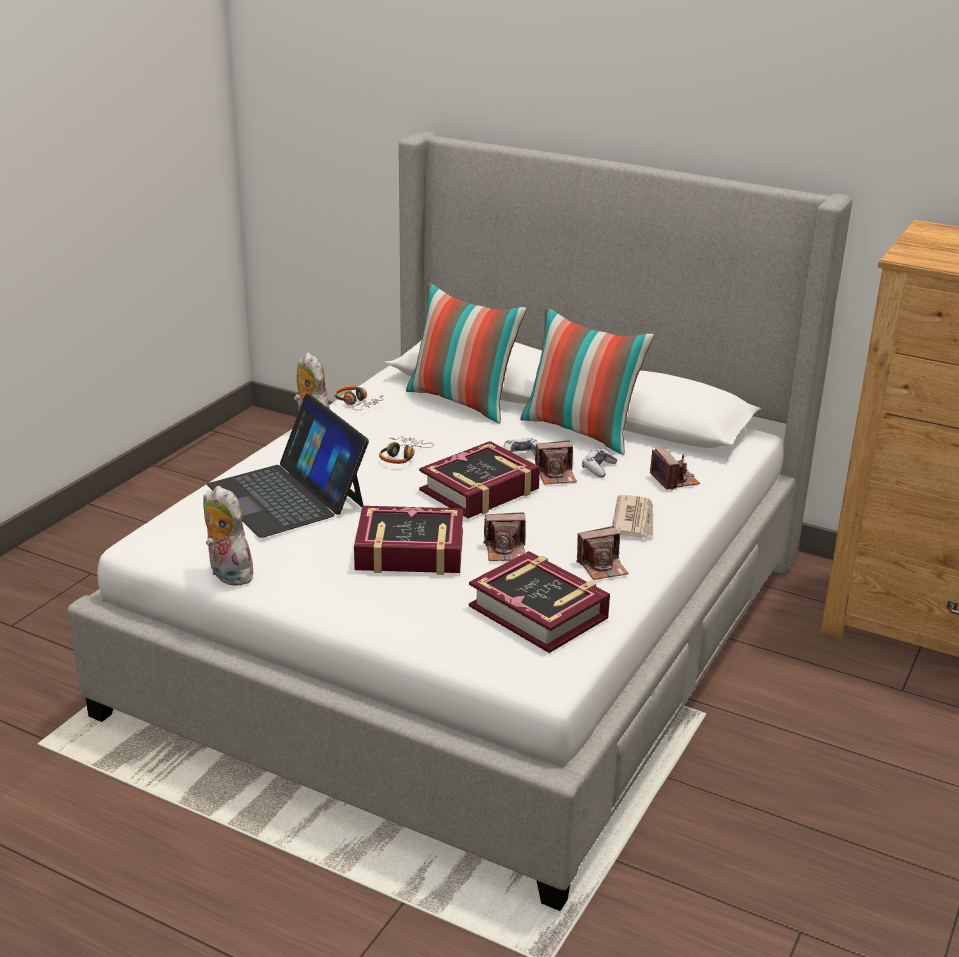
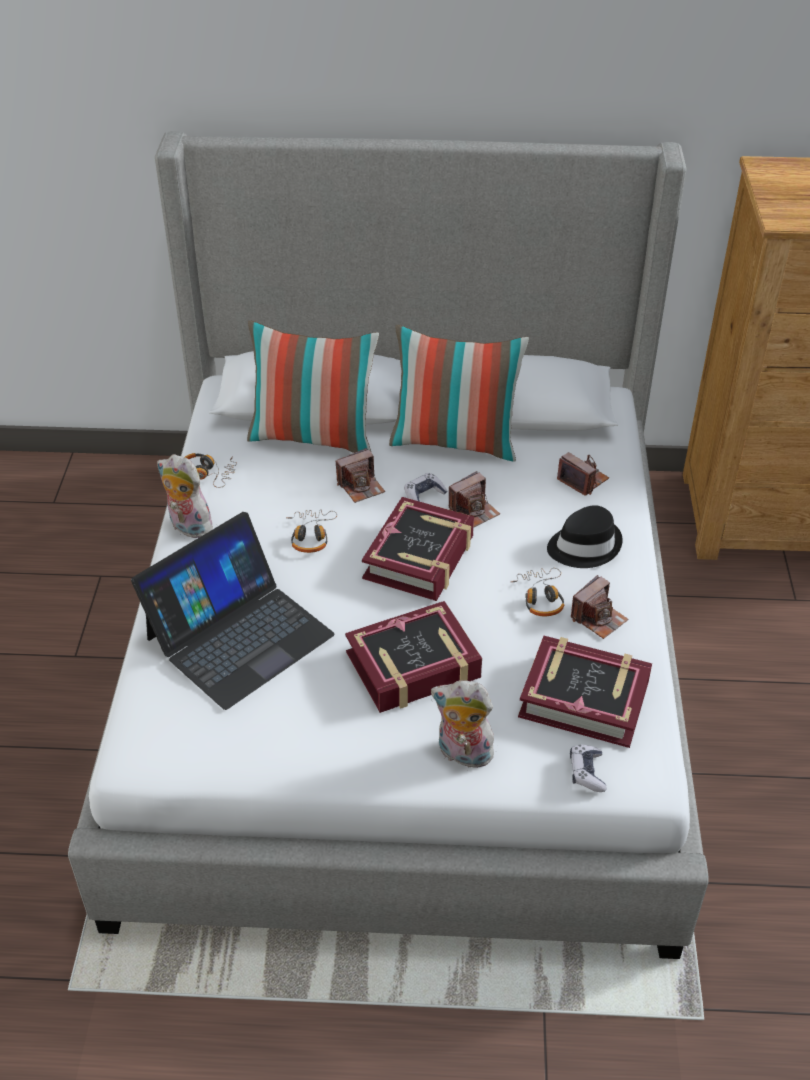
camera: 25 degrees left, 15 degrees up
(227, 575) = (257, 769): plush toy -> plush toy (462, 754)
(287, 495) = (239, 635): laptop -> laptop turned 75 degrees counterclockwise
(506, 551) = (499, 630): camera -> camera (361, 487)
(562, 541) = (540, 597): none -> headphones
(598, 468) = (505, 487): game controller -> game controller (586, 772)
(634, 520) = (584, 546): newspaper -> black hat

